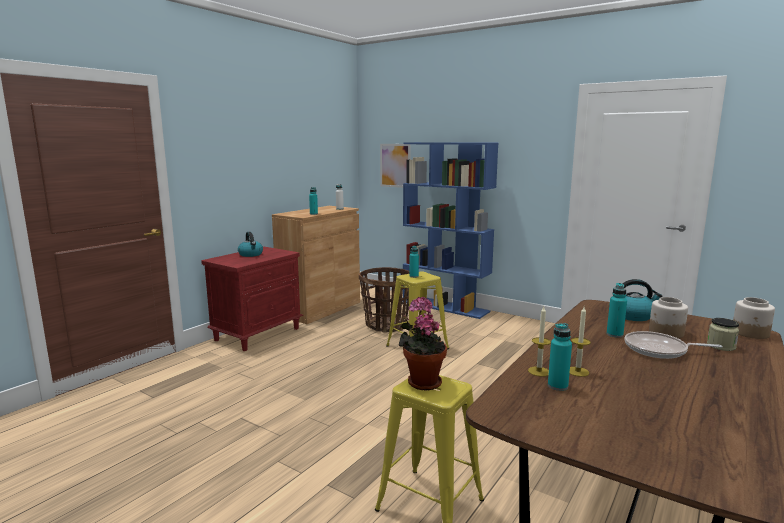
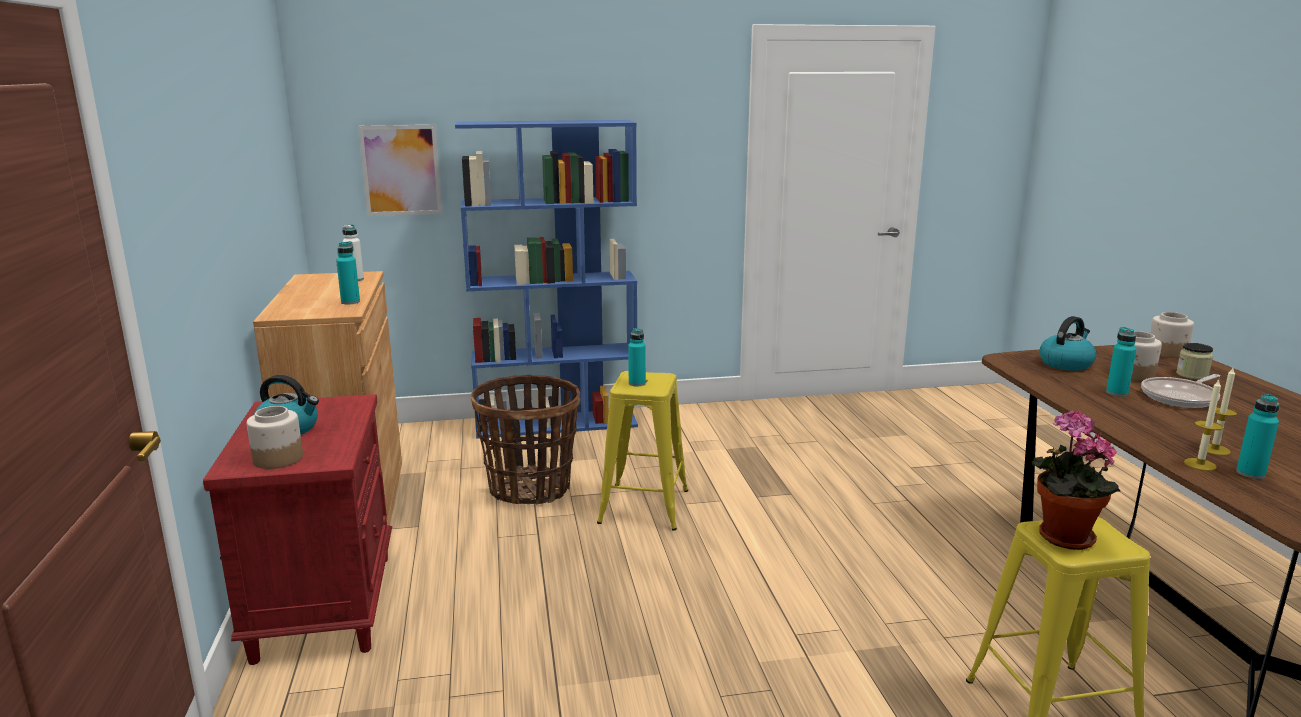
camera: 45 degrees left, 5 degrees up
(227, 260) = (277, 459): none -> jar

